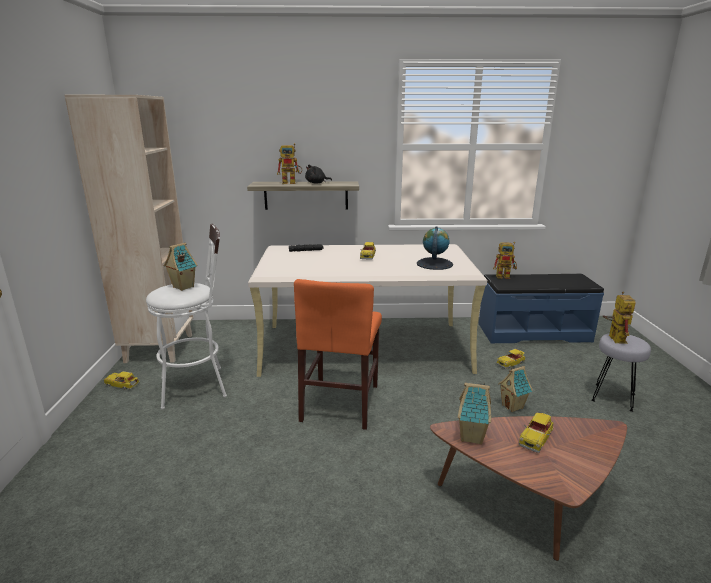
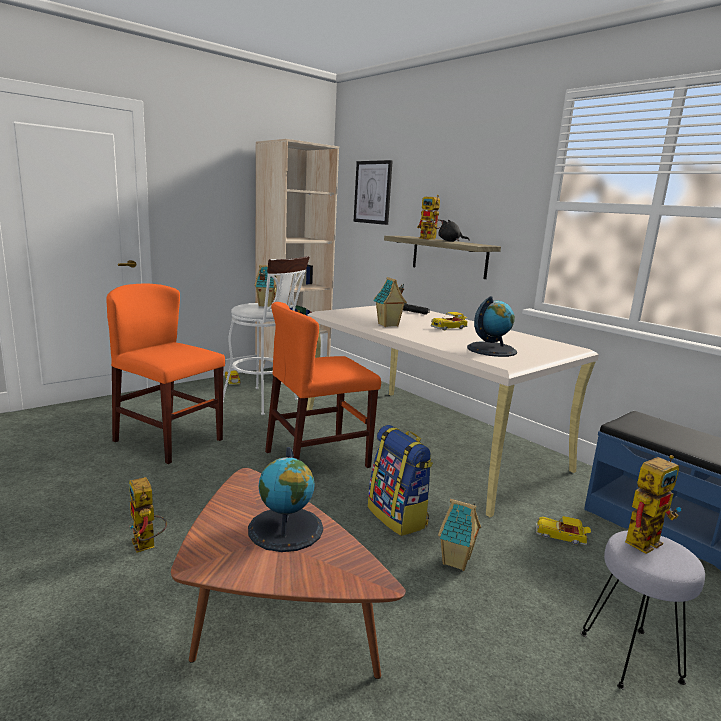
camera: 50 degrees right, 5 degrees down
(194, 141) = (373, 192): none -> picture
(206, 469) = (169, 440): none -> orange chair
(450, 404) = (398, 517): none -> backpack
(472, 437) = (246, 491): toy house -> toy house (388, 325)
(506, 276) = (658, 422): toy robot -> toy robot (147, 546)
(536, 437) = (286, 529): toy car -> globe

